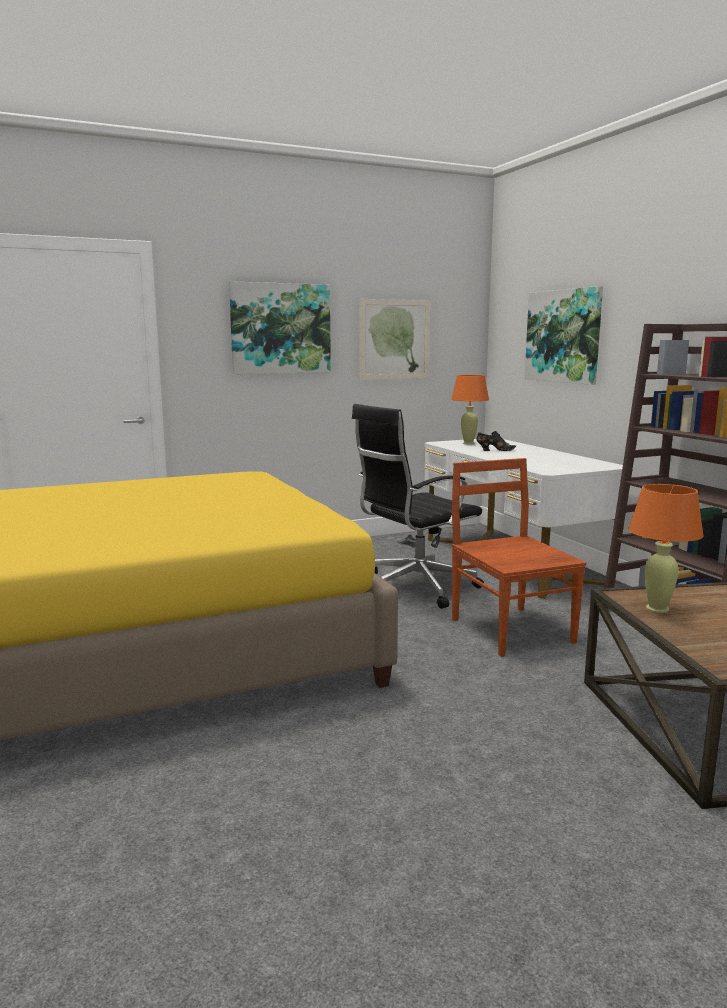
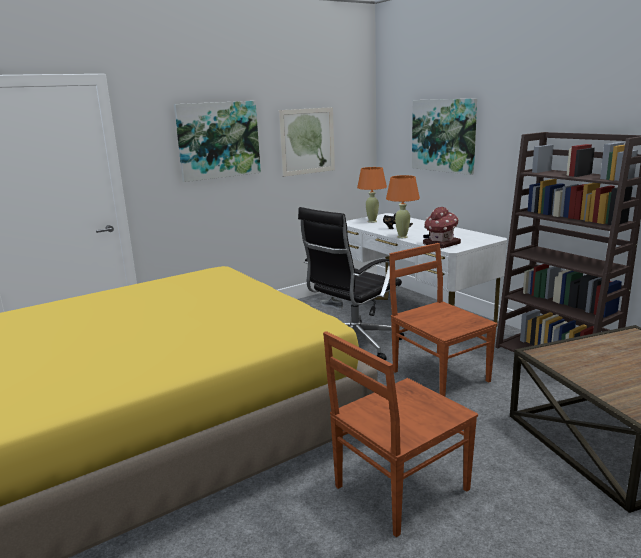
camera: 10 degrees left, 5 degrees up
(398, 741) = (399, 489): none -> brown chair
(538, 467) = (440, 244): none -> toy house
(657, 608) = (568, 363): orange table lamp -> orange table lamp (402, 237)

